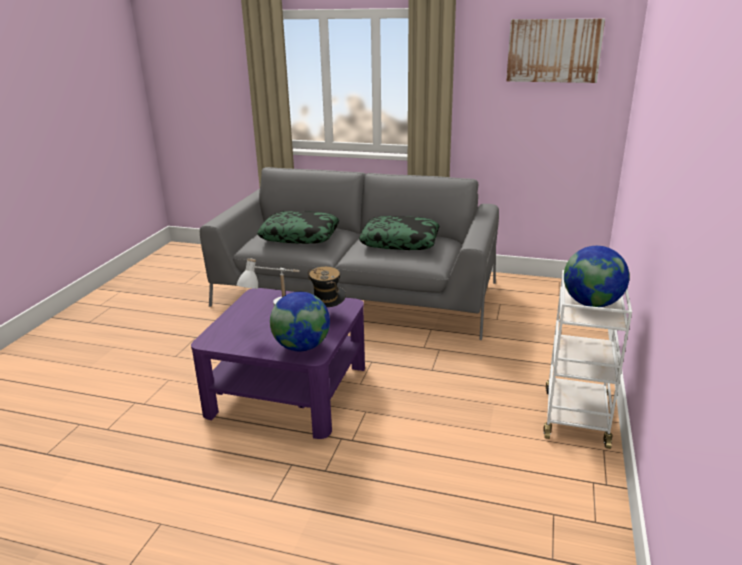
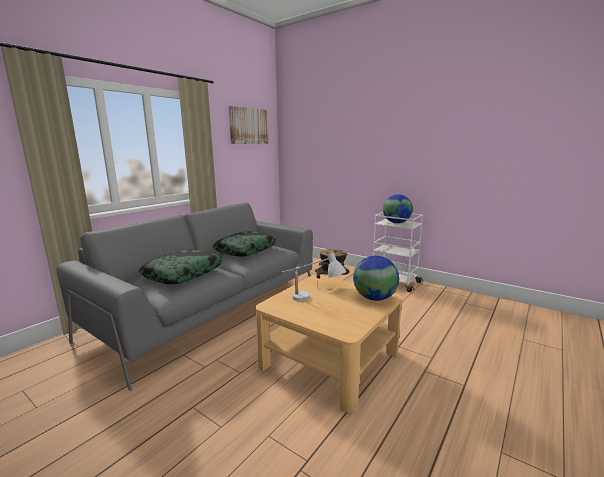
camera: 70 degrees left, 10 degrees down
(289, 389) = (329, 359): purple coffee table -> beige coffee table

